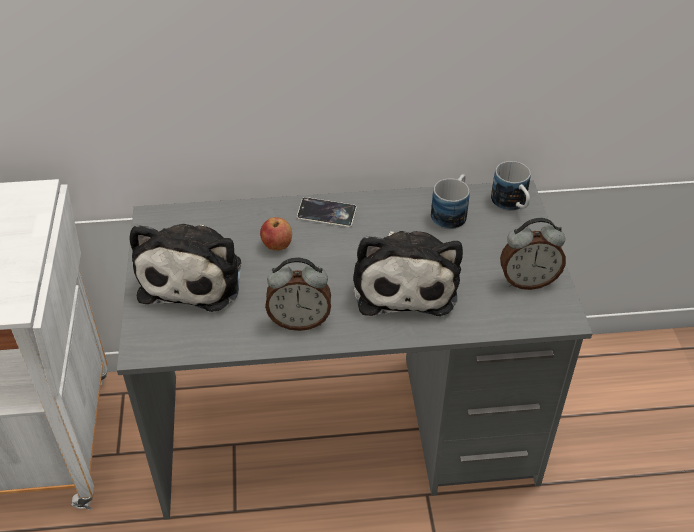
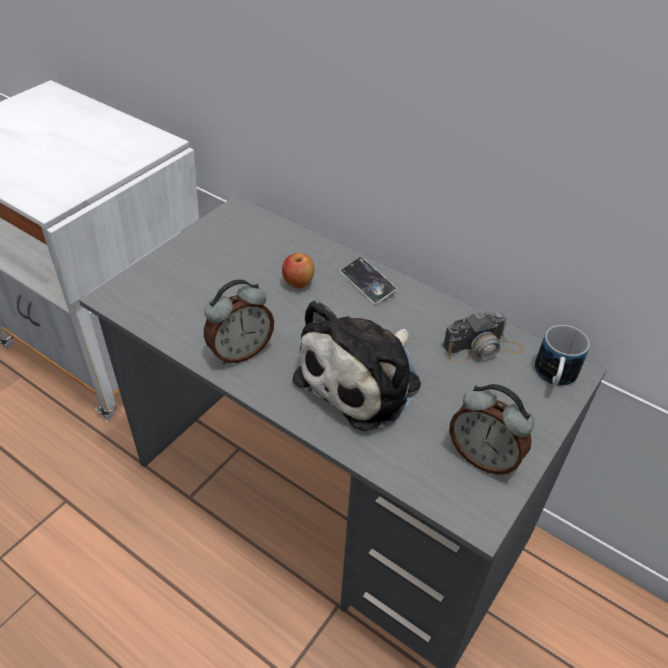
camera: 40 degrees right, 0 degrees up
(194, 276) = (211, 267): plush toy -> none
(299, 321) = (240, 352): alarm clock -> alarm clock turned 75 degrees counterclockwise
(451, 213) = (482, 348): mug -> camera

